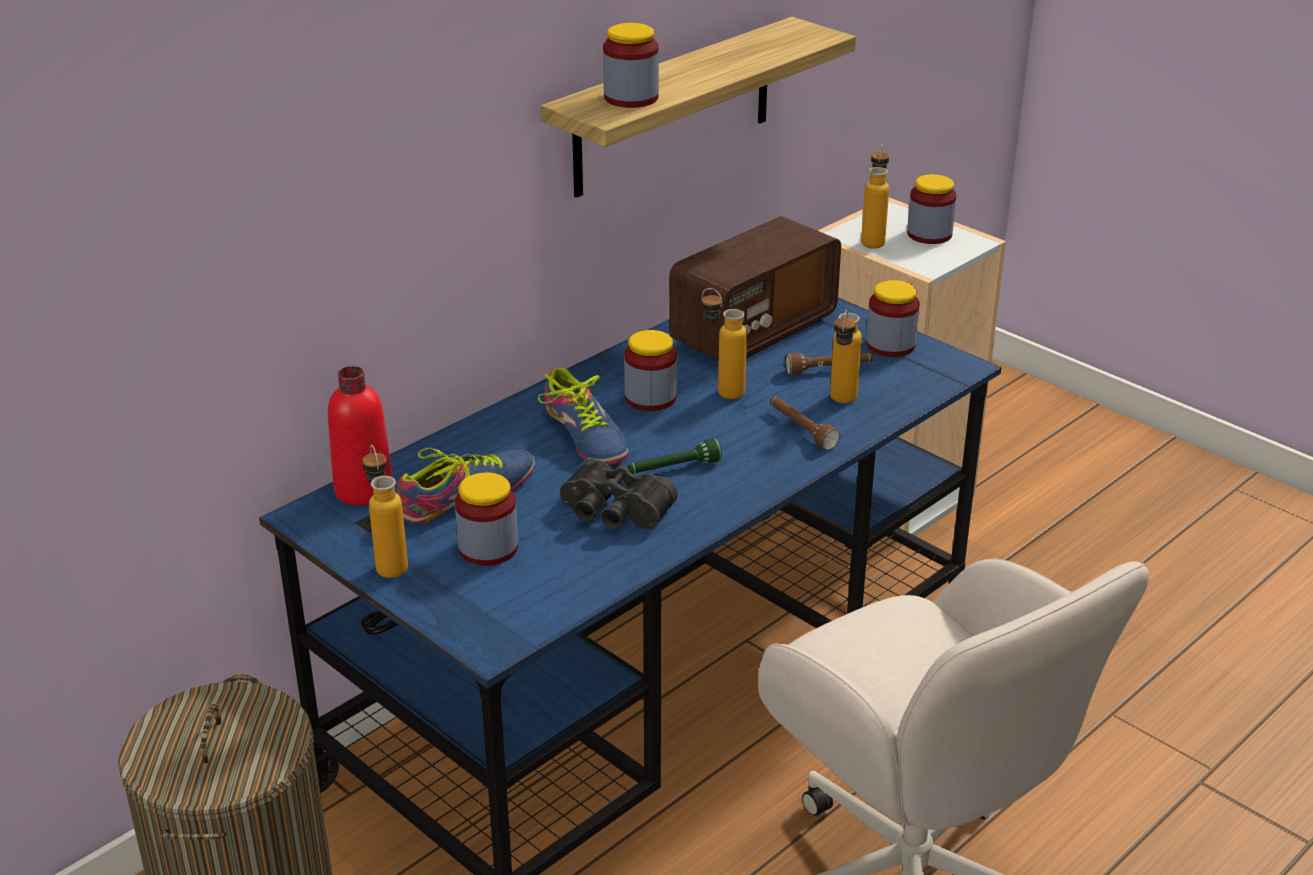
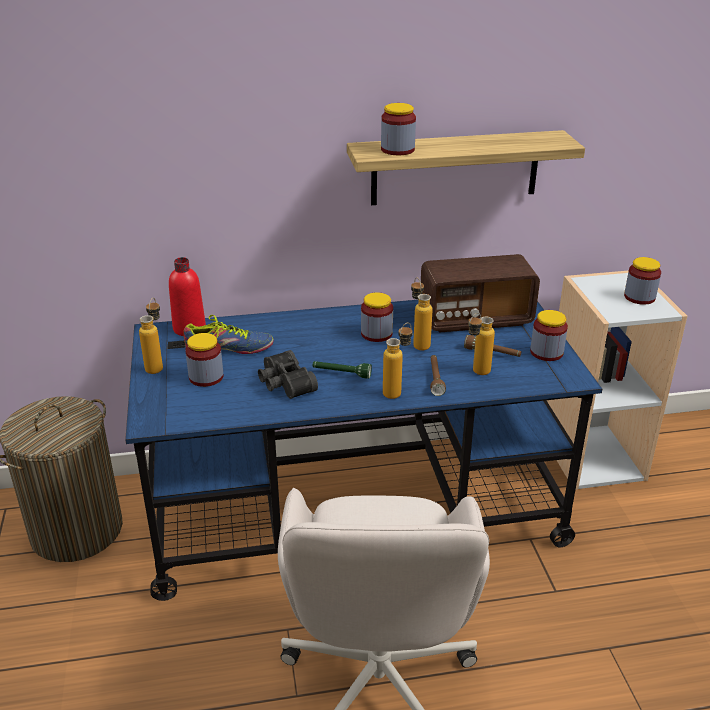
camera: 35 degrees right, 0 degrees up
(586, 435) = (320, 341): shoe -> none
(873, 239) = (599, 290): bottle -> bottle (397, 391)

